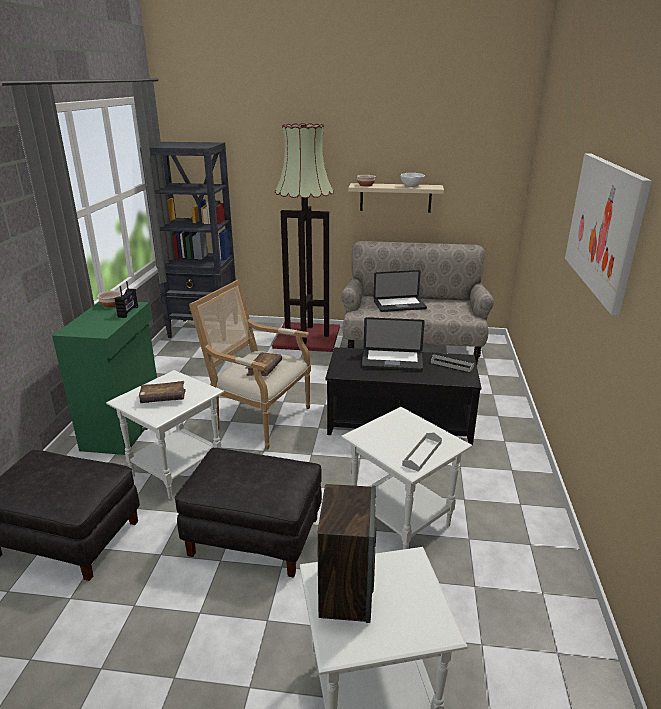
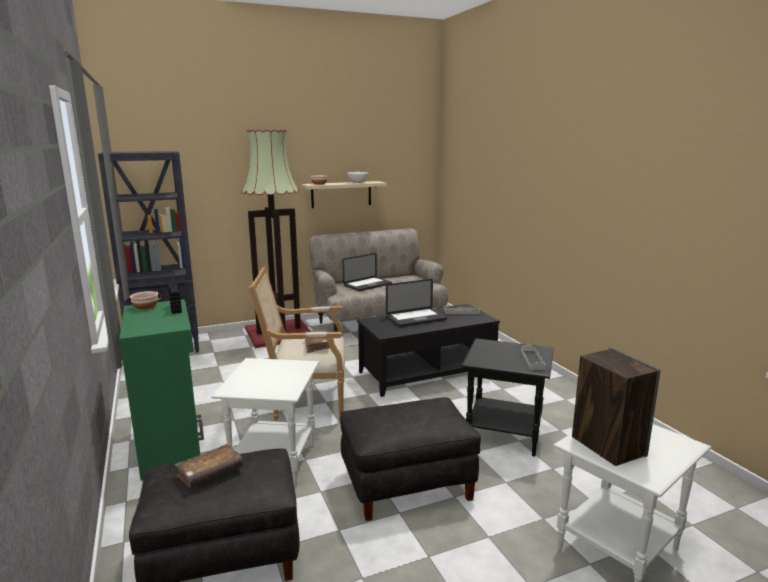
camera: 30 degrees left, 10 degrees down
(163, 398) = (269, 378): brown book -> brown book (210, 473)
(401, 521) = (505, 435): white side table -> black side table
(604, 226) = (581, 176): picture -> none

